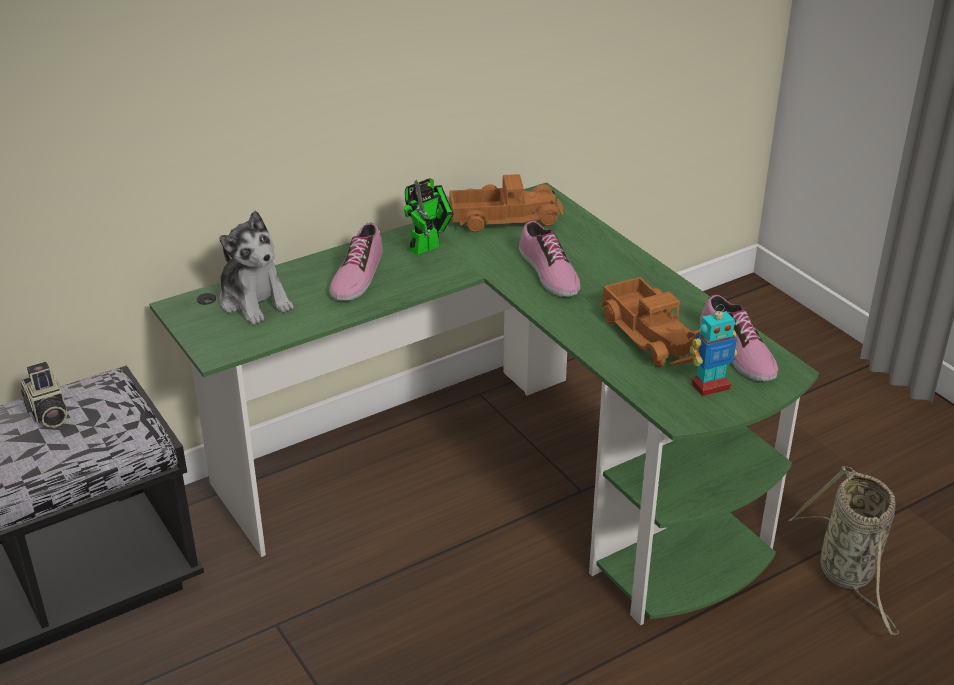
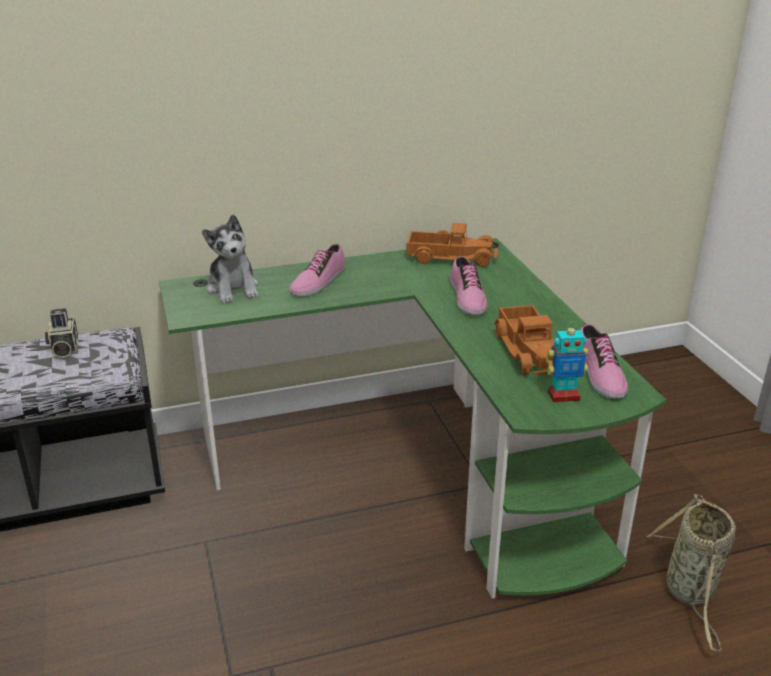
camera: 15 degrees right, 5 degrees down
(428, 246) = (382, 269): toy robot -> none

